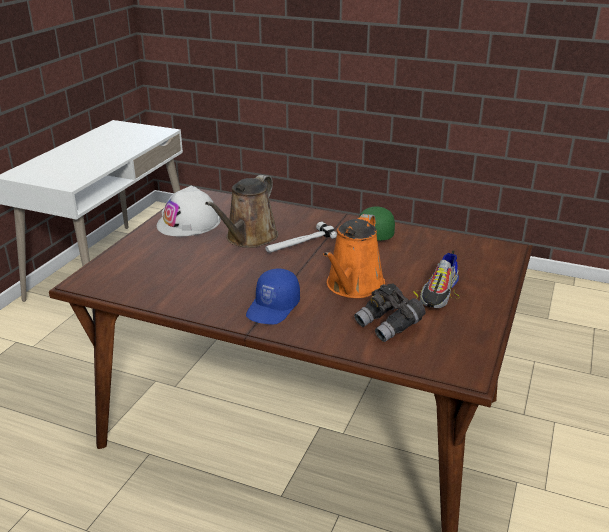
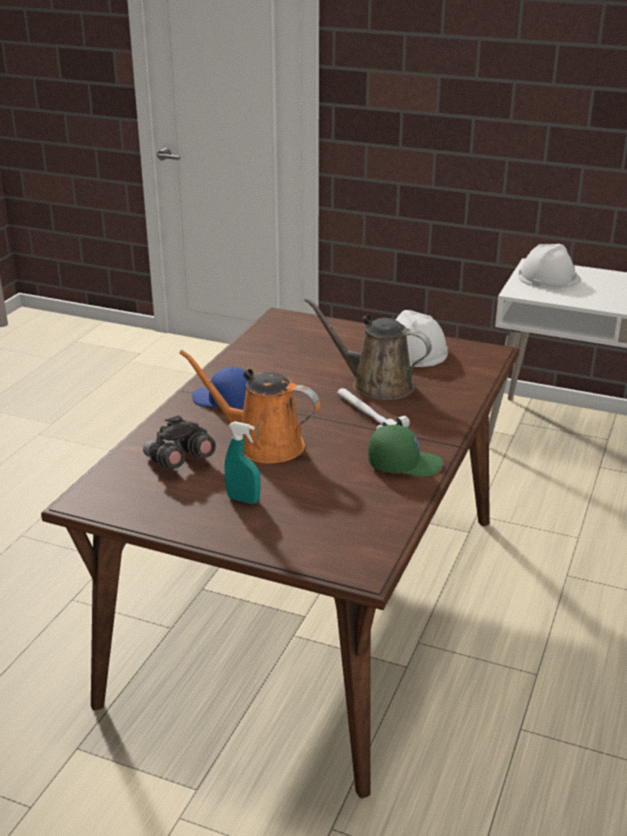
camera: 90 degrees right, 0 degrees up
(48, 171) = (549, 278): none -> white hard hat
(439, 292) = (243, 499): shoe -> turquoise spray bottle

